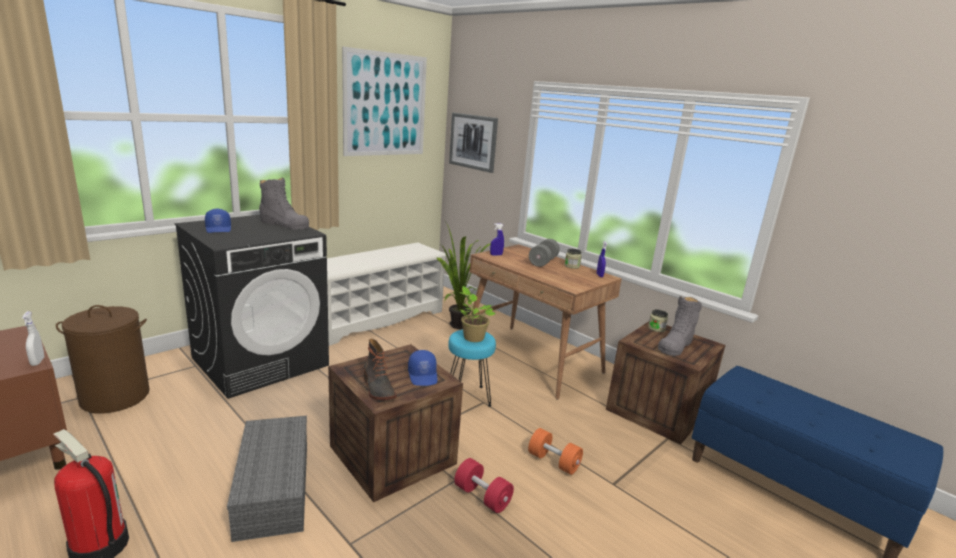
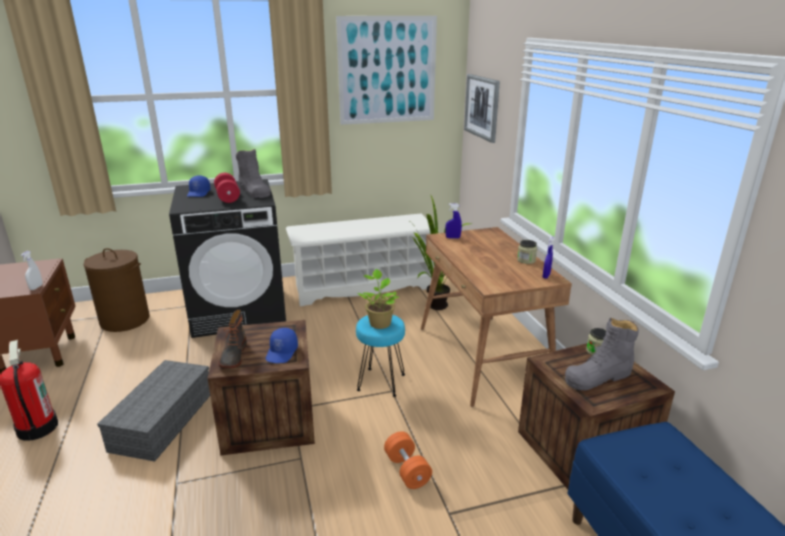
camera: 30 degrees right, 5 degrees up
(482, 496) = (310, 481): red dumbbell -> red dumbbell (228, 197)
(543, 262) = (497, 251): grey dumbbell -> none

